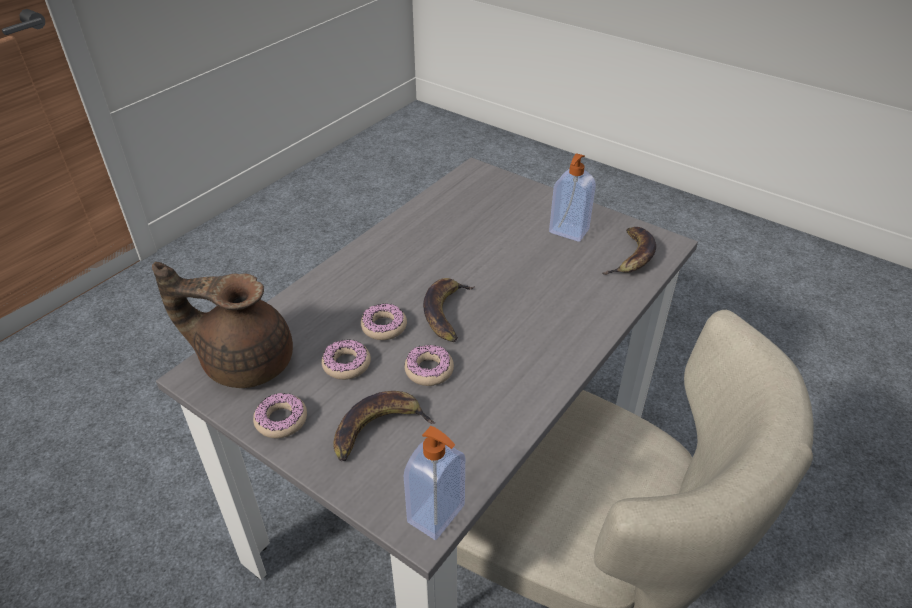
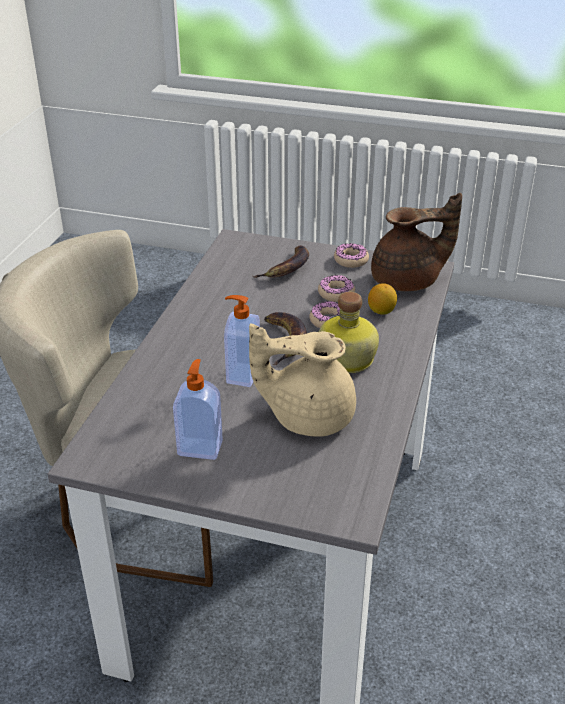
camera: 160 degrees right, 5 degrees down
(316, 324) = (381, 311): none -> lemon
(400, 277) = (345, 359): none -> bottle
(429, 370) = (274, 302): donut -> none
(438, 515) = (228, 244): soap dispenser -> soap dispenser (242, 375)
(468, 236) = (308, 416): none -> beige teapot
(632, 257) = (124, 432): banana -> none

